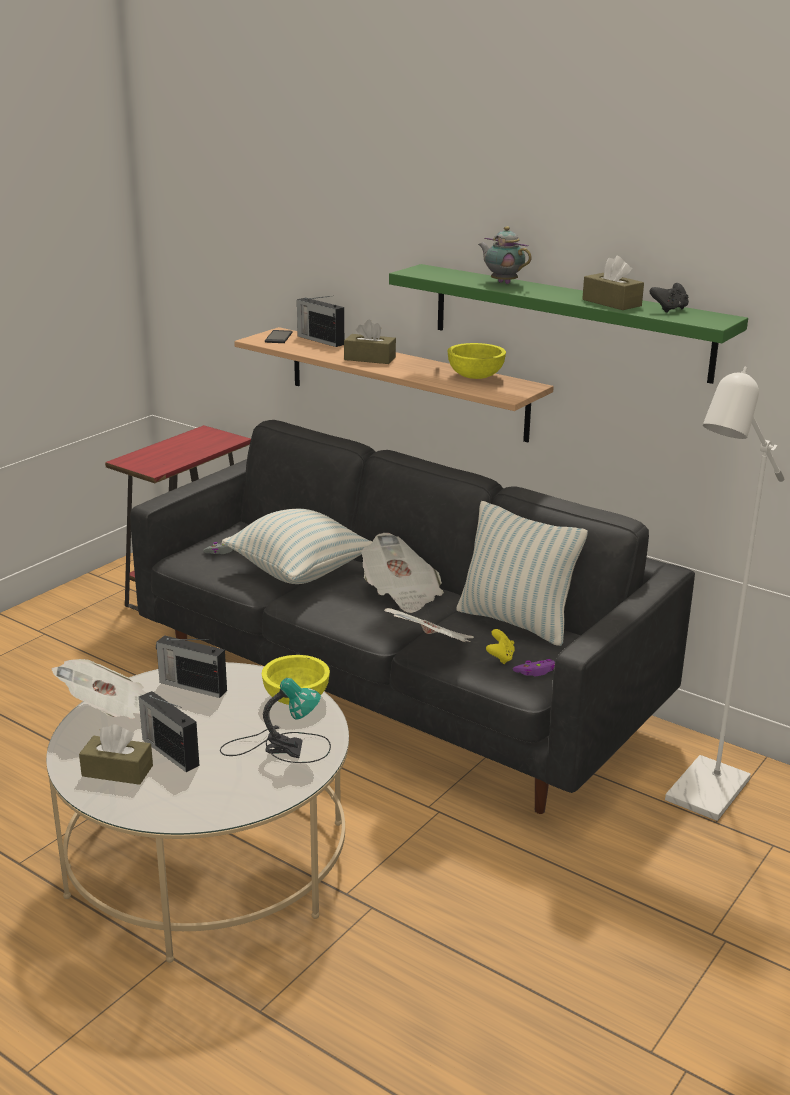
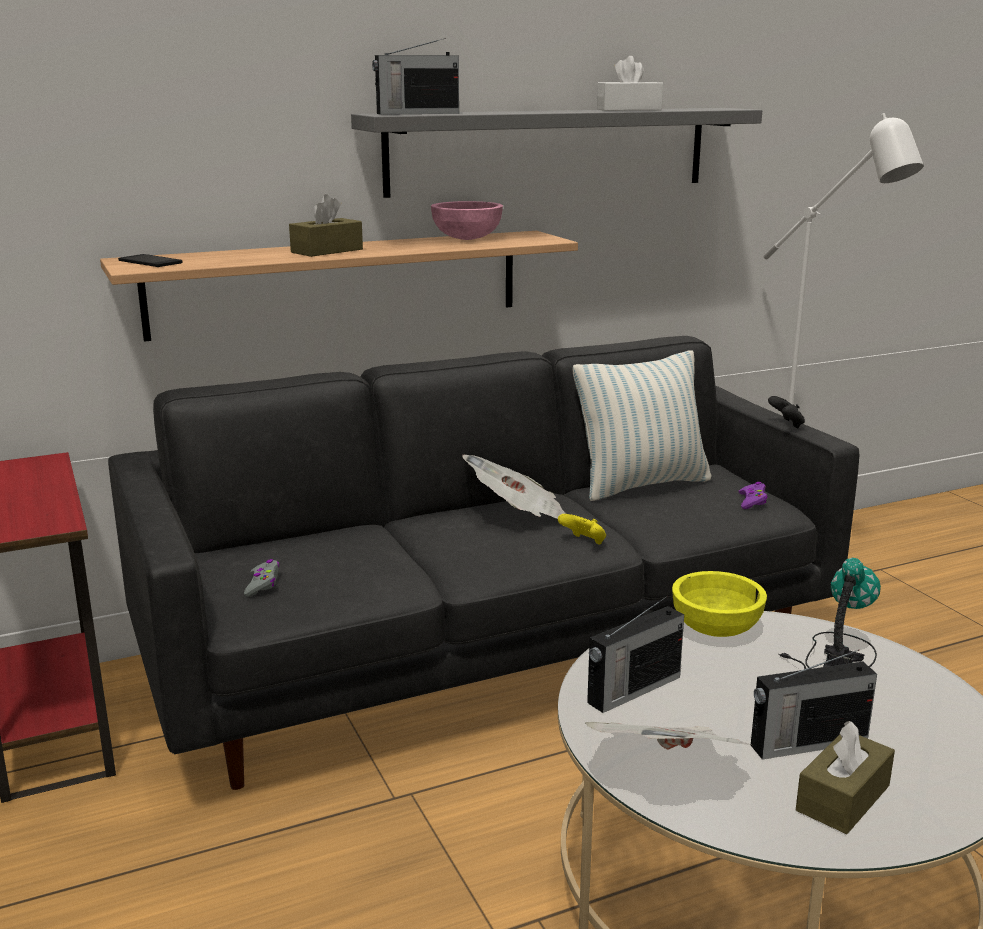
camera: 60 degrees left, 5 degrees down
(299, 572) = (393, 553): pillow -> none
(320, 340) = (205, 254): radio -> radio (416, 113)
(431, 647) = (662, 531): newspaper -> none
(475, 376) = (466, 238): yellow bowl -> pink bowl
(500, 657) = (711, 508): yellow game controller -> yellow game controller (584, 542)
(502, 282) = (495, 111): teapot -> none
(569, 321) = (550, 150): green shelf -> grey shelf
(611, 303) = (629, 110): brown tissue box -> white tissue box
(669, 310) = (676, 108): black game controller -> black game controller (786, 424)

